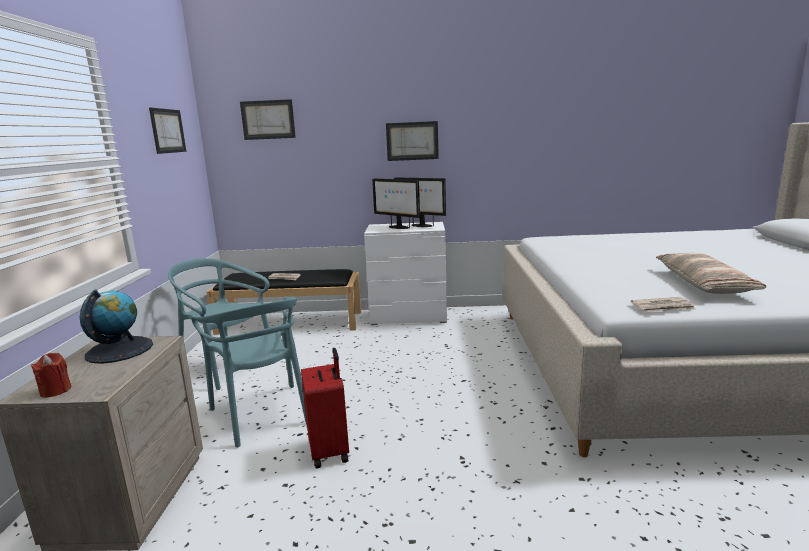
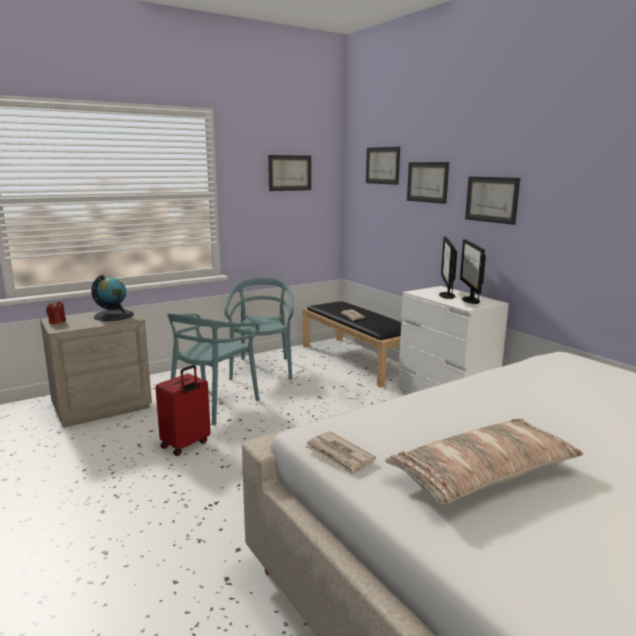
camera: 55 degrees right, 0 degrees up
(335, 132) = (427, 182): none -> picture

